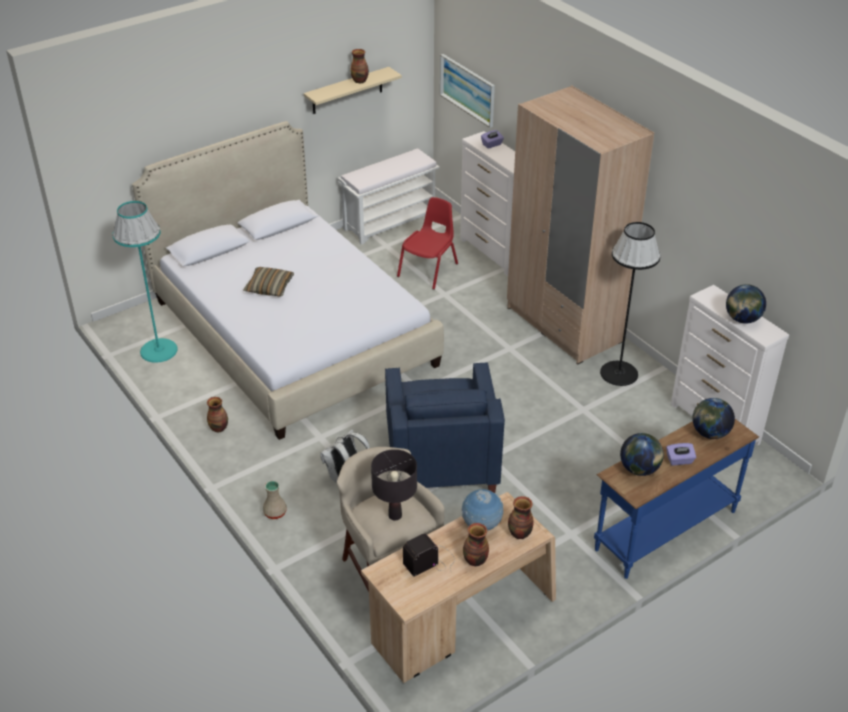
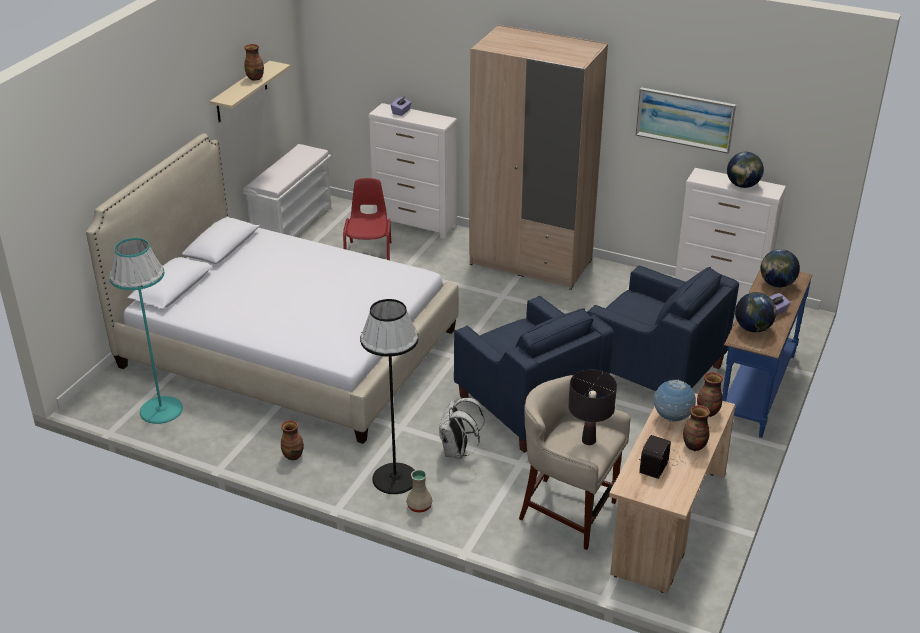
camera: 30 degrees left, 5 degrees down
(269, 287) = (270, 300): pillow -> none
(467, 89) = (353, 66): picture -> picture (685, 119)
(582, 473) = (653, 371): none -> blue armchair
(619, 373) = (611, 285): black floor lamp -> black floor lamp (395, 478)

